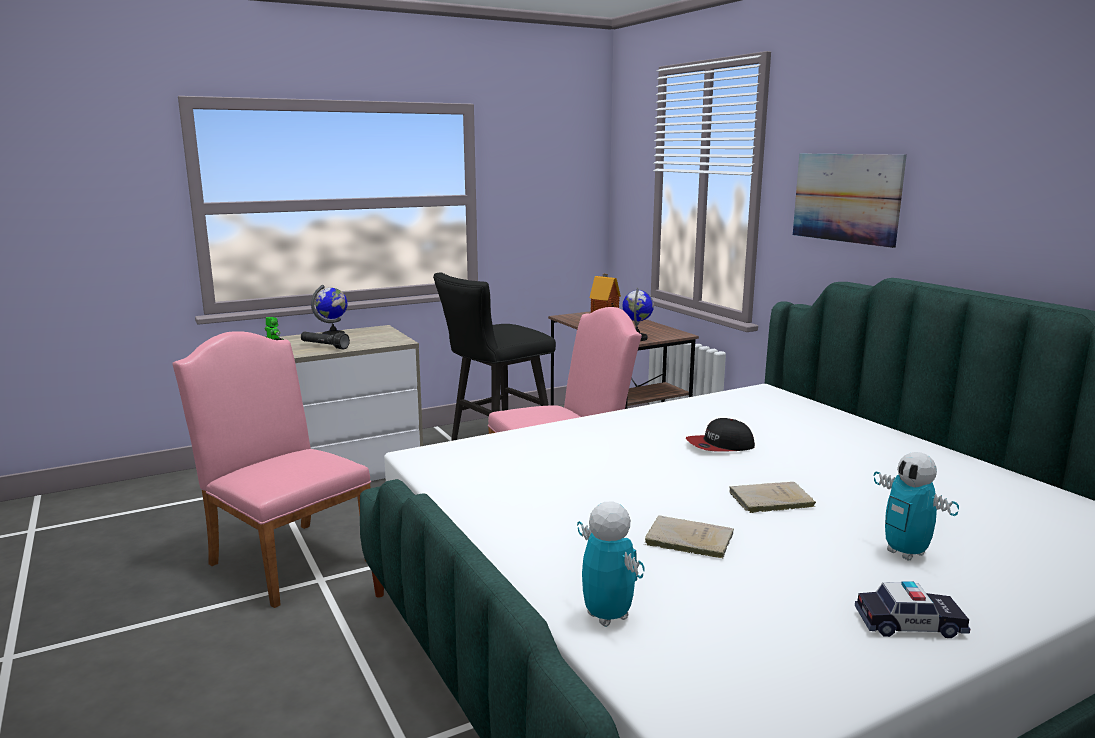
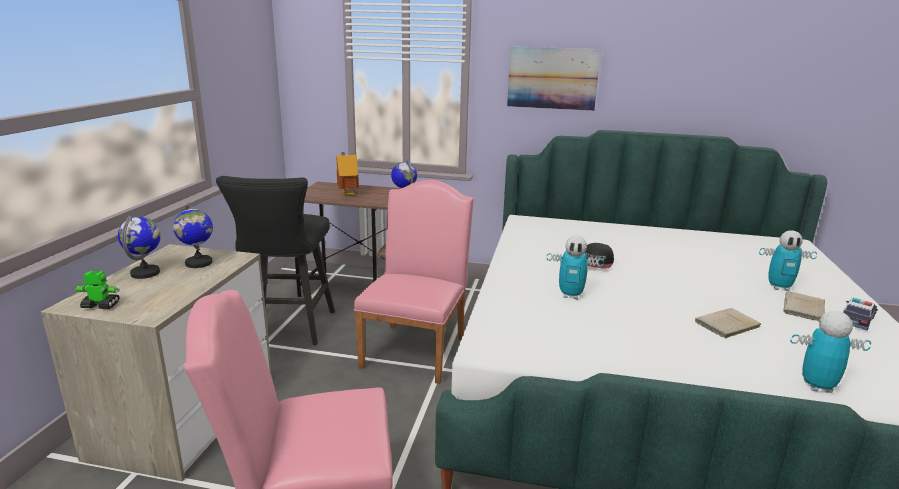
camera: 50 degrees left, 5 degrees up
(324, 346) = (172, 287): black flashlight -> none
(371, 338) = (198, 263): none -> globe
(602, 456) = (570, 295): none -> toy robot
(768, 500) = (689, 285): beige book -> beige book (803, 309)

